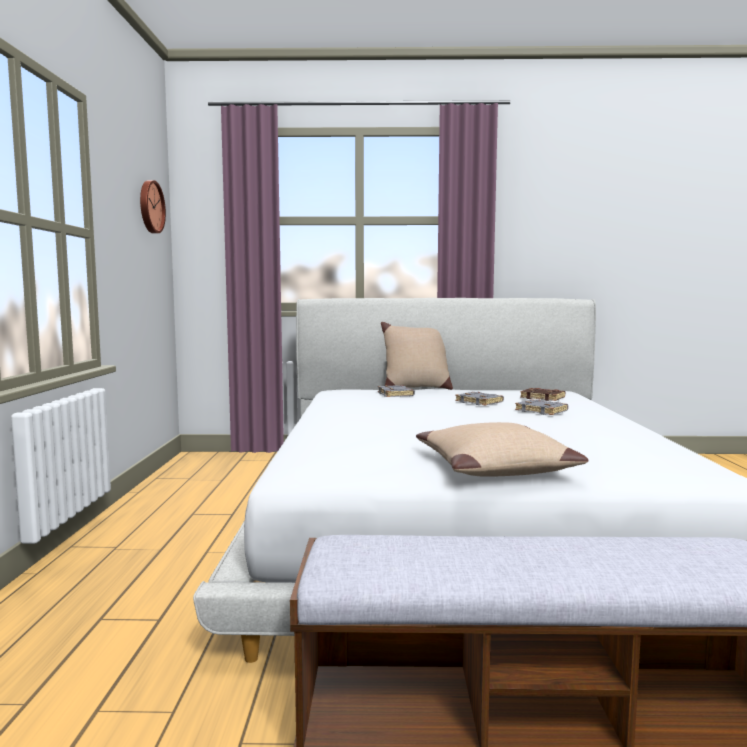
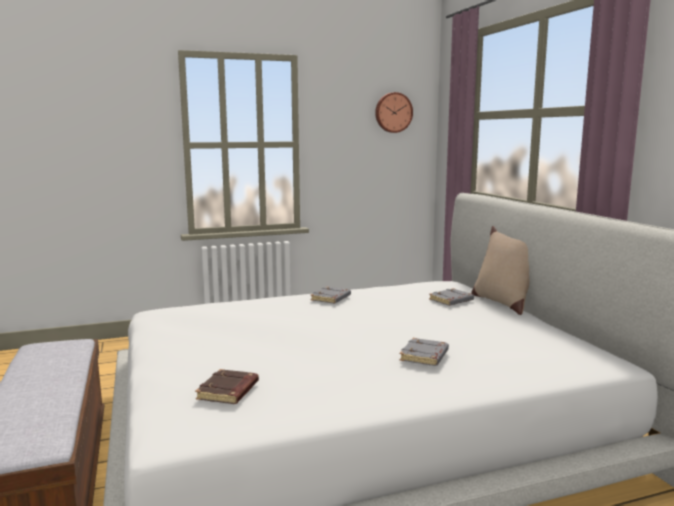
camera: 70 degrees right, 5 degrees up
(480, 402) = (451, 330): grey book -> grey book (331, 298)
(494, 467) = (182, 352): beige pillow -> none
(543, 398) = (516, 353): brown book -> brown book (228, 391)

